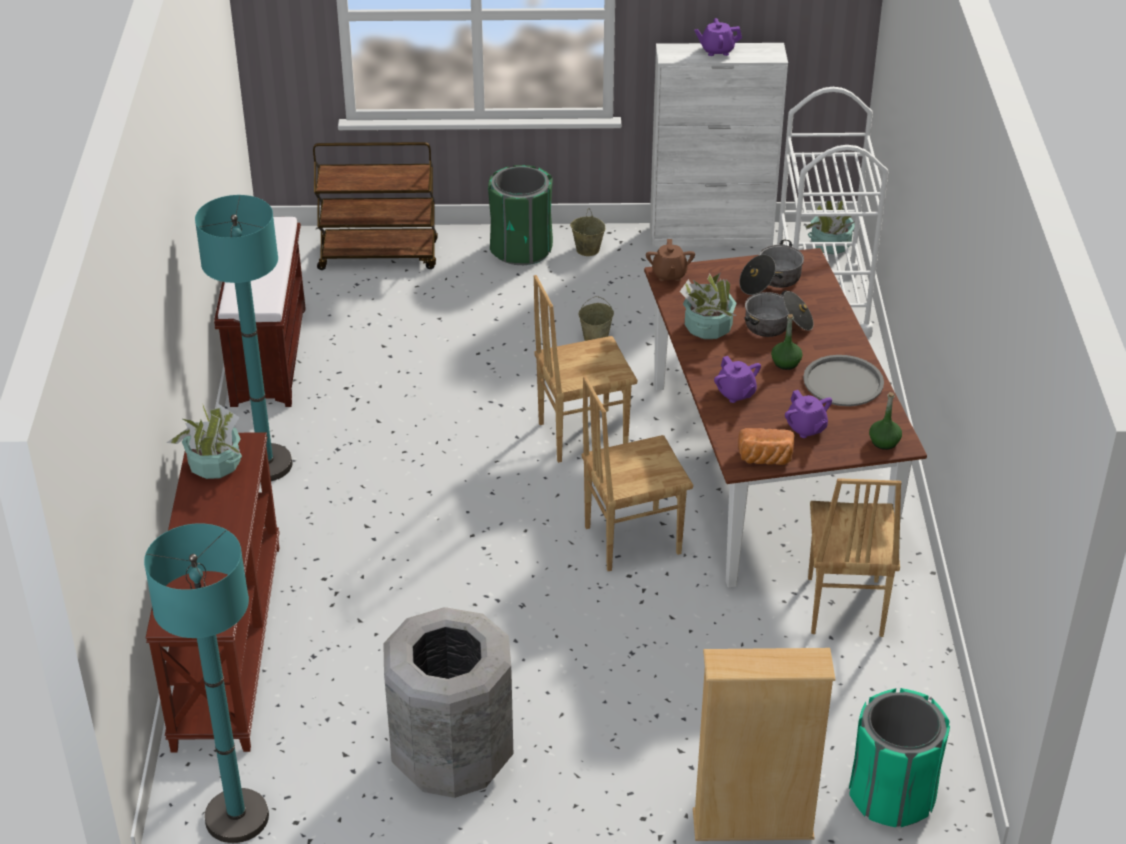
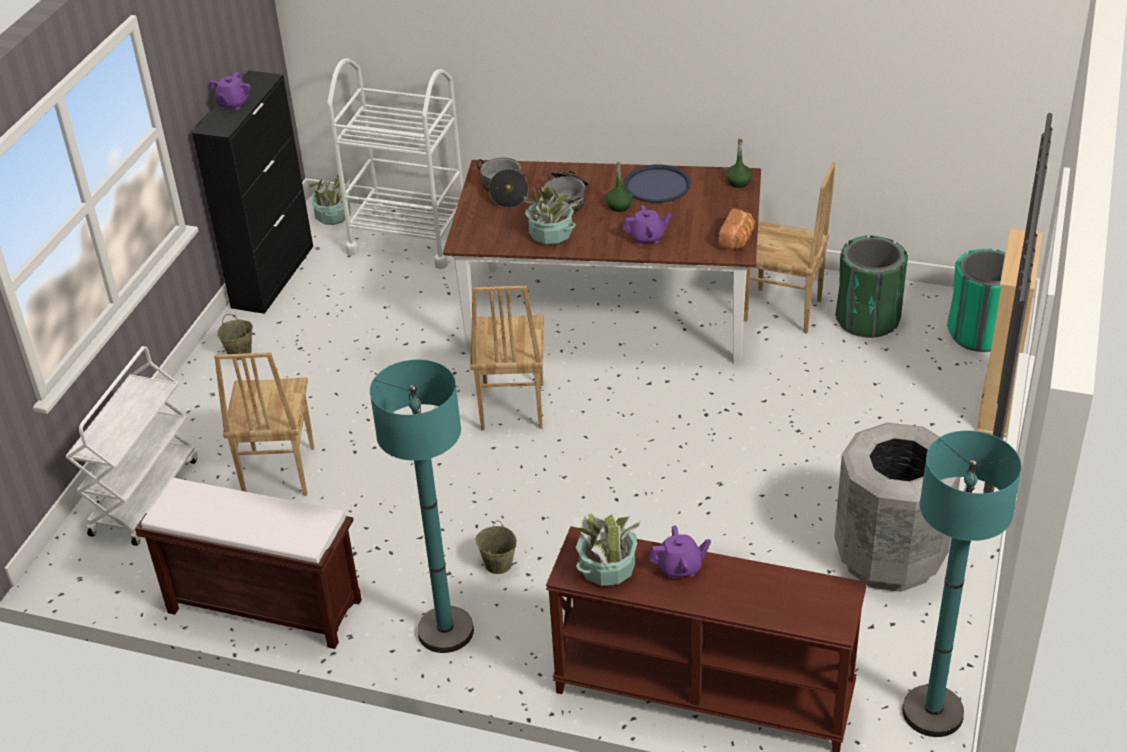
camera: 70 degrees left, 0 degrees up
(379, 255) = (144, 495): brown cart -> white cart
(521, 249) = (207, 394): green trash can -> green trash can (868, 320)
(596, 337) = (377, 372): beige bucket -> beige bucket (498, 564)
(631, 539) = (662, 404): brown chair -> brown chair (277, 473)
(669, 274) = (463, 240): brown teapot -> none
(711, 236) = (273, 276): white cabinet -> black cabinet
(806, 428) = (707, 213): purple teapot -> purple teapot (680, 567)
(843, 382) = (657, 185): grey tray -> blue tray

